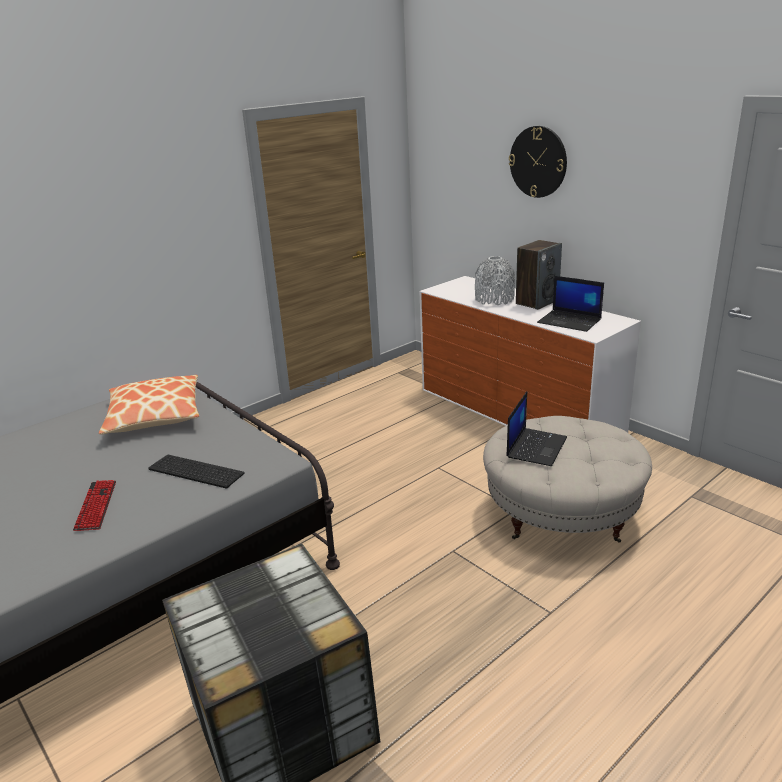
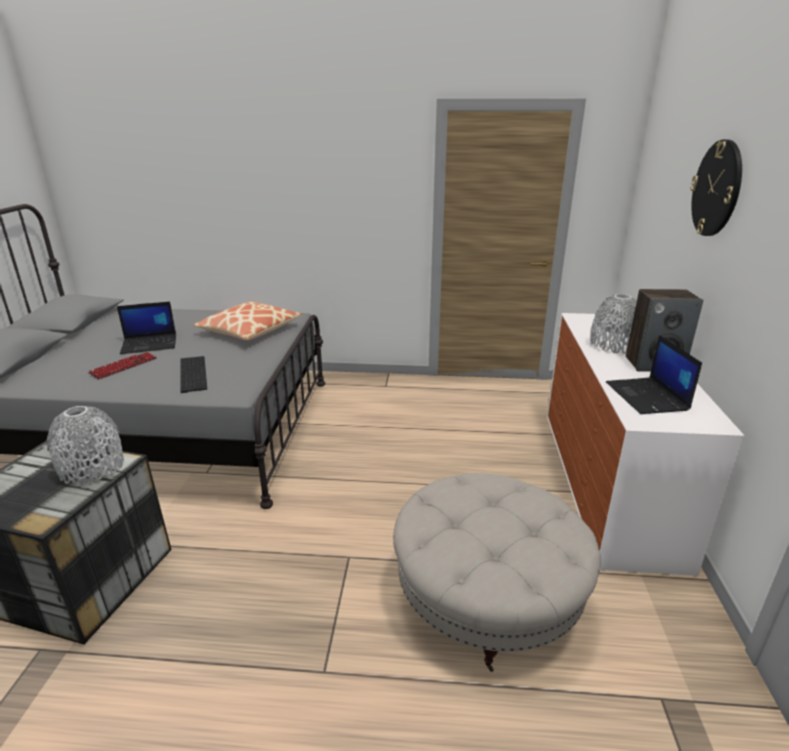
camera: 45 degrees right, 0 degrees up
(279, 579) = (92, 468): none -> grey vase
(536, 447) = (465, 506): laptop -> laptop (150, 344)

